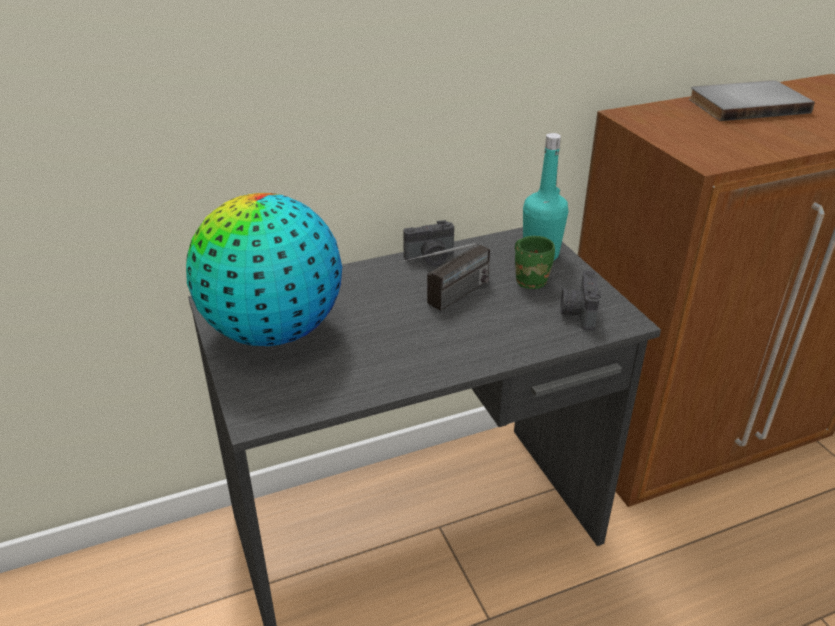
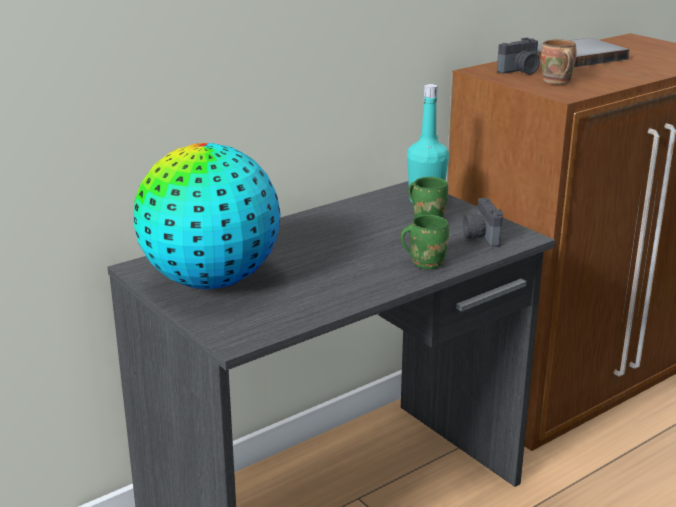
camera: 15 degrees left, 10 degrees down
(430, 258) = (327, 214): camera -> camera (520, 71)
(446, 301) = (360, 241): radio -> none
(501, 340) = (425, 262): none -> green mug
(707, 140) = (556, 82): none -> brown mug

